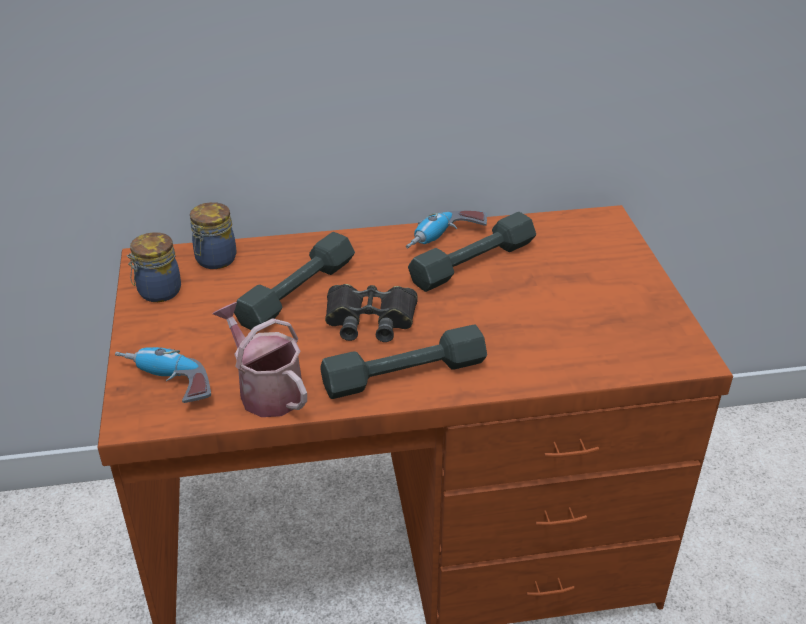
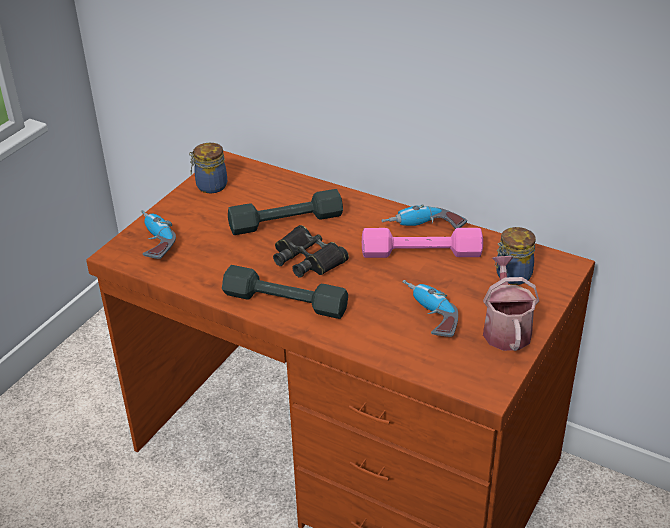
camera: 40 degrees right, 0 degrees up
(215, 260) = (263, 180): jar -> jar (512, 276)
(266, 390) = (199, 271): watering can -> watering can (506, 328)
(472, 262) = (421, 252): grey dumbbell -> pink dumbbell
(556, 318) = (428, 316): none -> power drill

